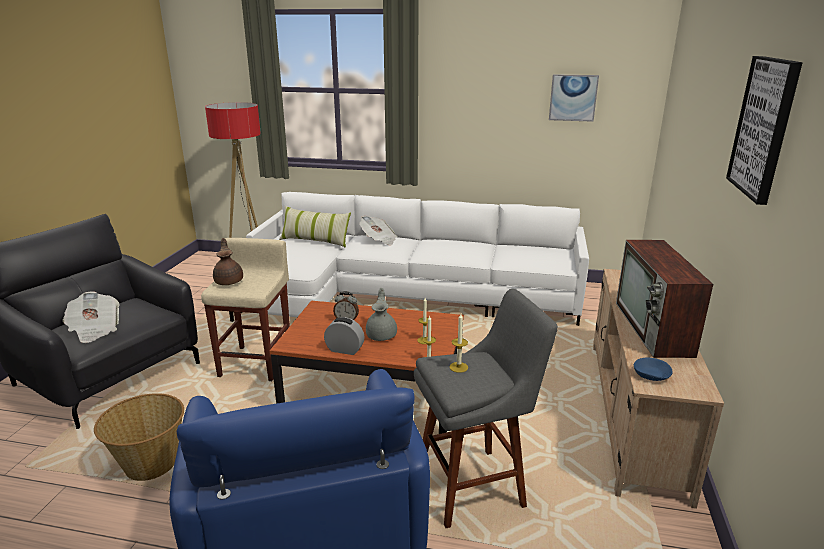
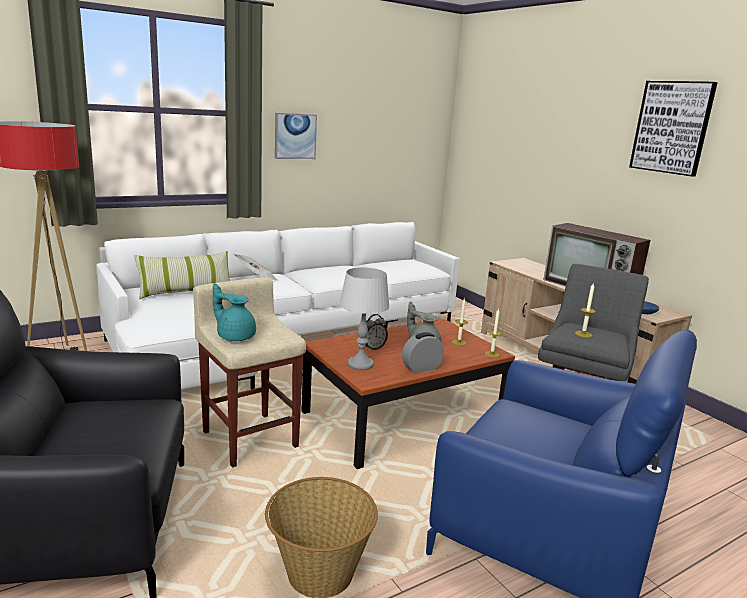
camera: 45 degrees left, 5 degrees down
(95, 329) = (112, 447): newspaper -> none
(229, 281) = (235, 336): brown teapot -> turquoise teapot
(310, 330) = (360, 364): none -> grey table lamp
(573, 97) = (391, 123): picture -> picture (295, 136)

